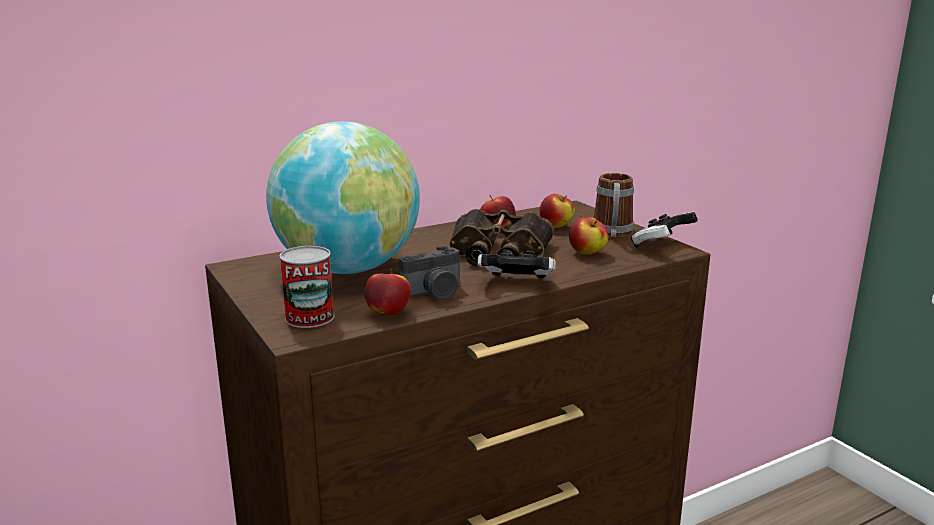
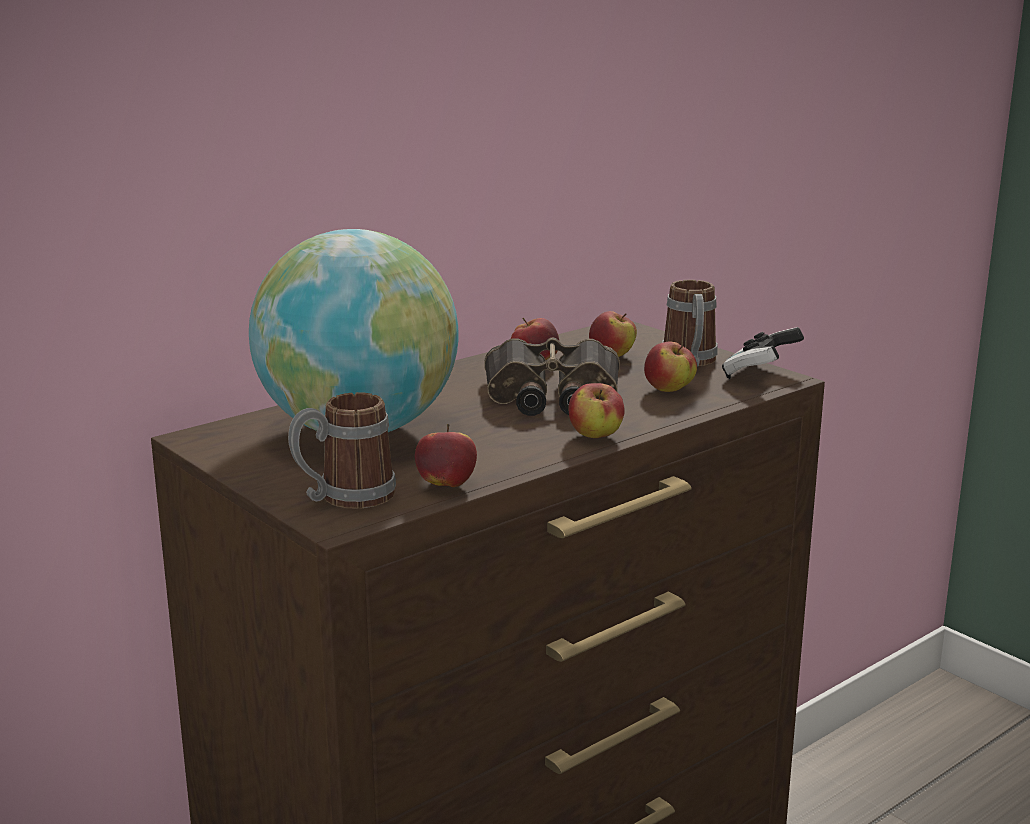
camera: 10 degrees left, 0 degrees up
(309, 317) = (344, 498): can -> mug
(434, 293) = (494, 455): camera -> none
(516, 284) = (595, 436): game controller -> apple

